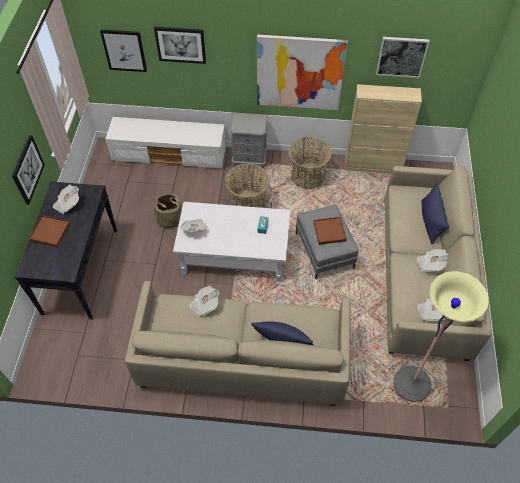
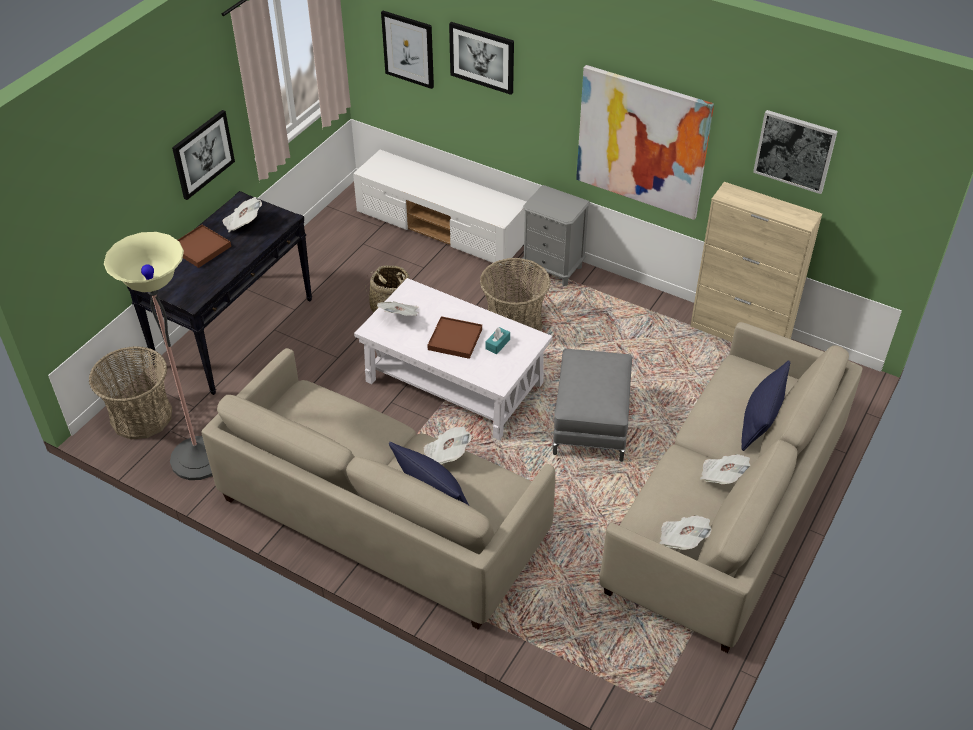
camera: 25 degrees right, 10 degrees down
(204, 305) = (353, 411): newspaper -> newspaper (446, 454)
(307, 176) = (627, 316): basket -> basket (141, 416)
(329, 231) = (594, 384): brown tray -> brown tray (455, 339)
(412, 383) = (615, 648): floor lamp -> floor lamp (198, 458)

